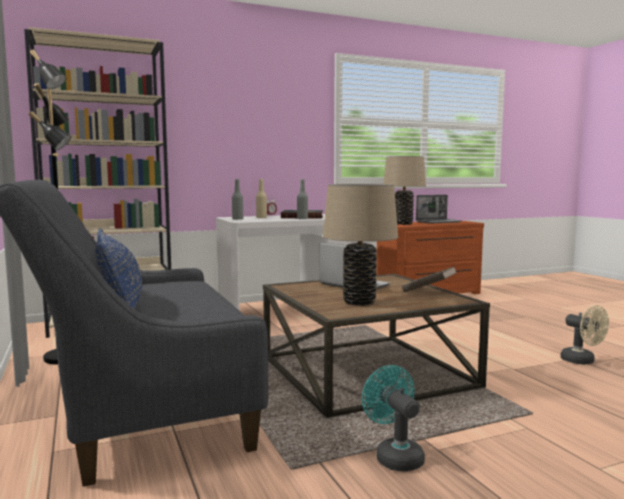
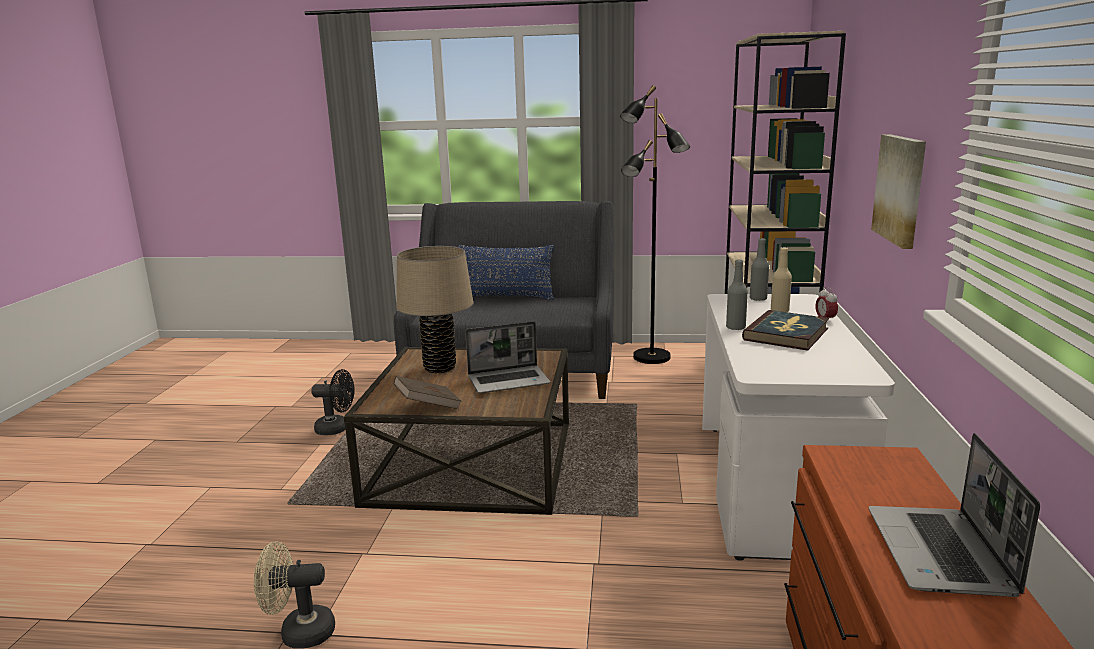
camera: 120 degrees right, 10 degrees up
(272, 144) = (901, 189): none -> picture
(394, 456) = (337, 429): turquoise fan -> black fan
(403, 224) = (881, 473): beige table lamp -> none

